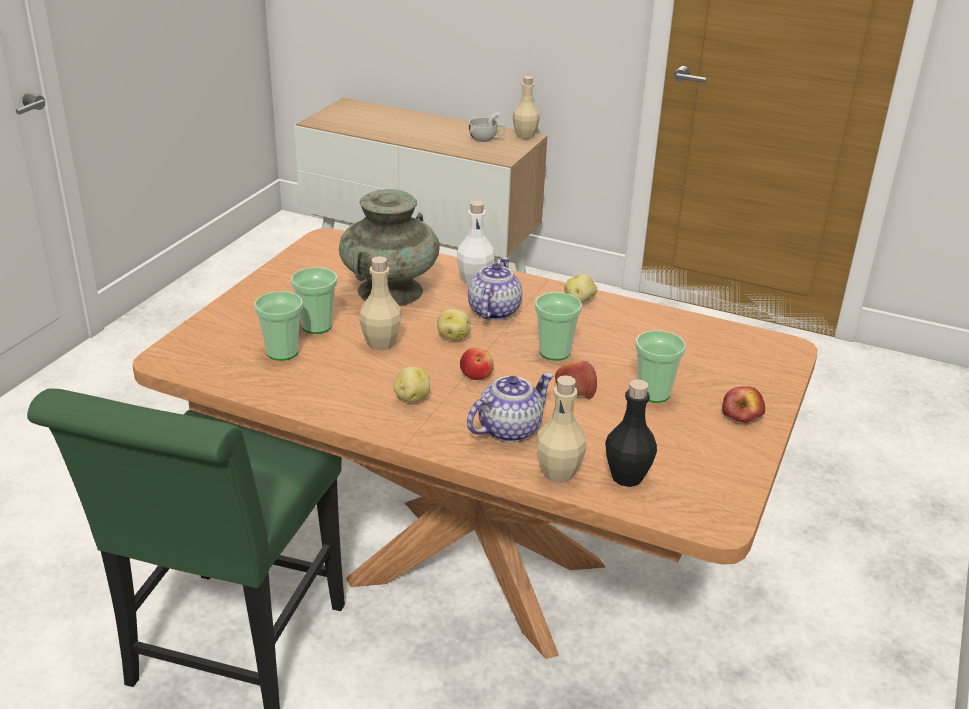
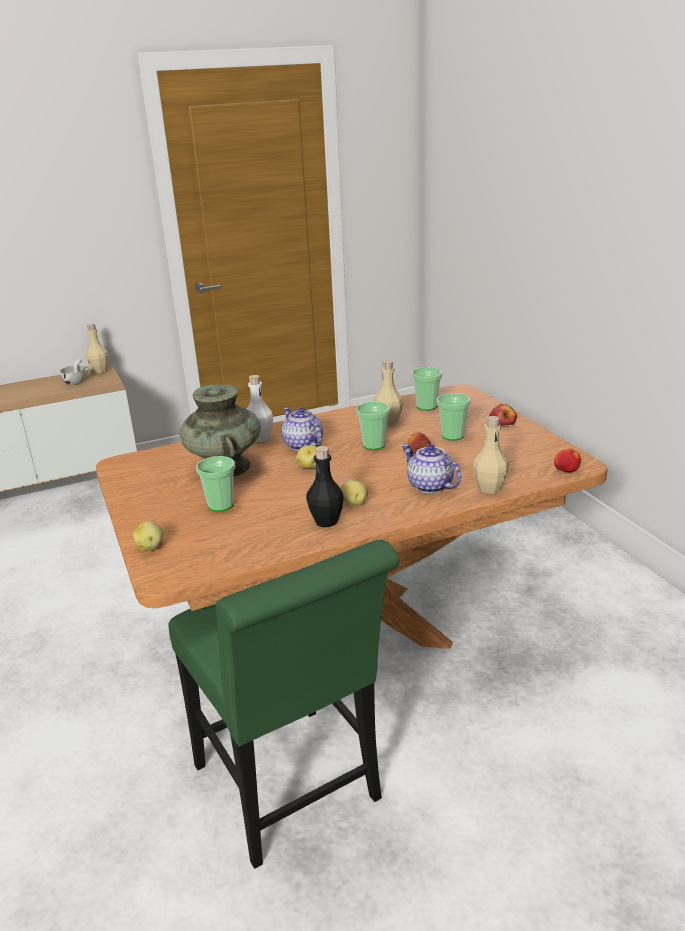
camera: 45 degrees left, 5 degrees down
(282, 352) = (231, 528): cup -> cup (426, 406)
(381, 343) = (279, 491): beige bottle -> beige bottle (388, 422)
(476, 375) = (361, 475): apple -> apple (566, 469)
(509, 429) = (429, 486): teapot -> teapot turned 45 degrees counterclockwise
(579, 301) = (334, 419): potato -> potato (151, 547)
(627, 477) = (516, 471): black bottle -> black bottle (326, 521)

